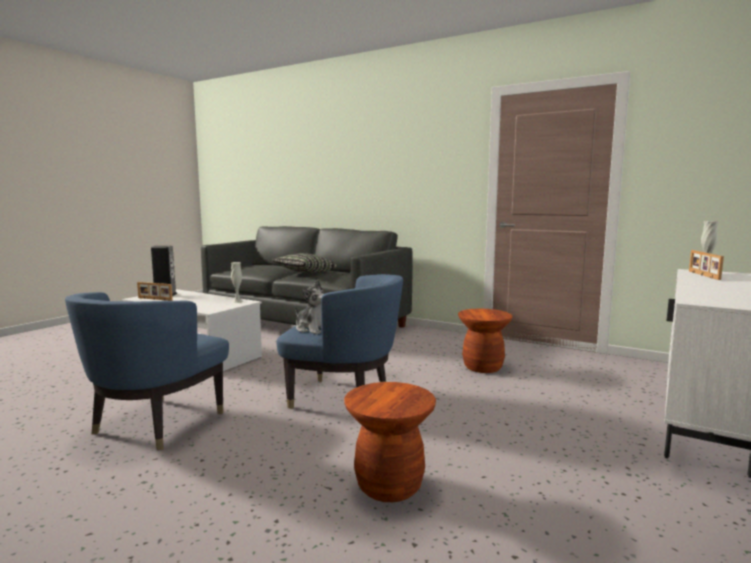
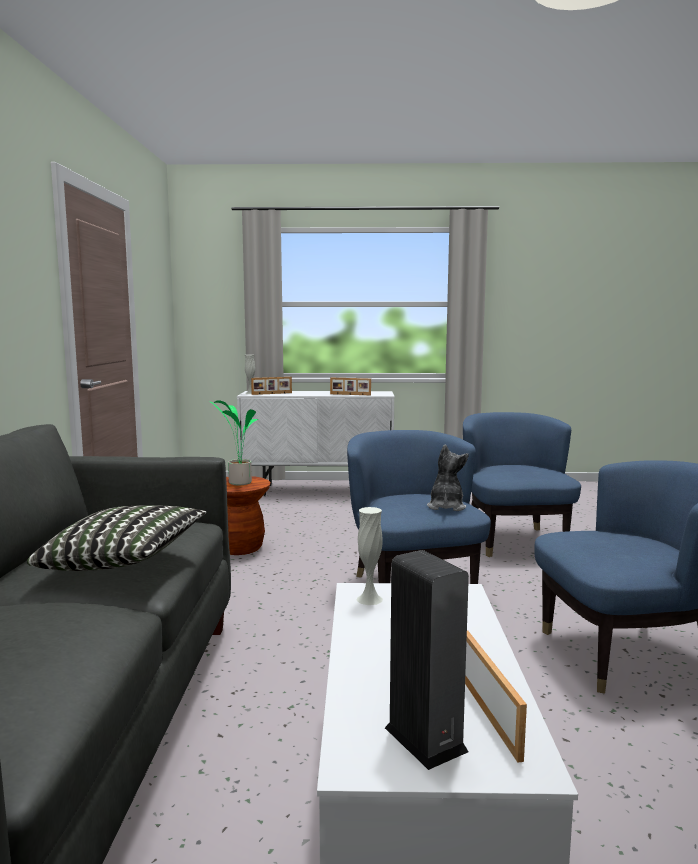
camera: 120 degrees left, 0 degrees up
(389, 486) = (513, 541): brown stool -> blue armchair
(484, 314) = (238, 483): none -> potted plant
(695, 291) = (350, 394): none -> picture frame

